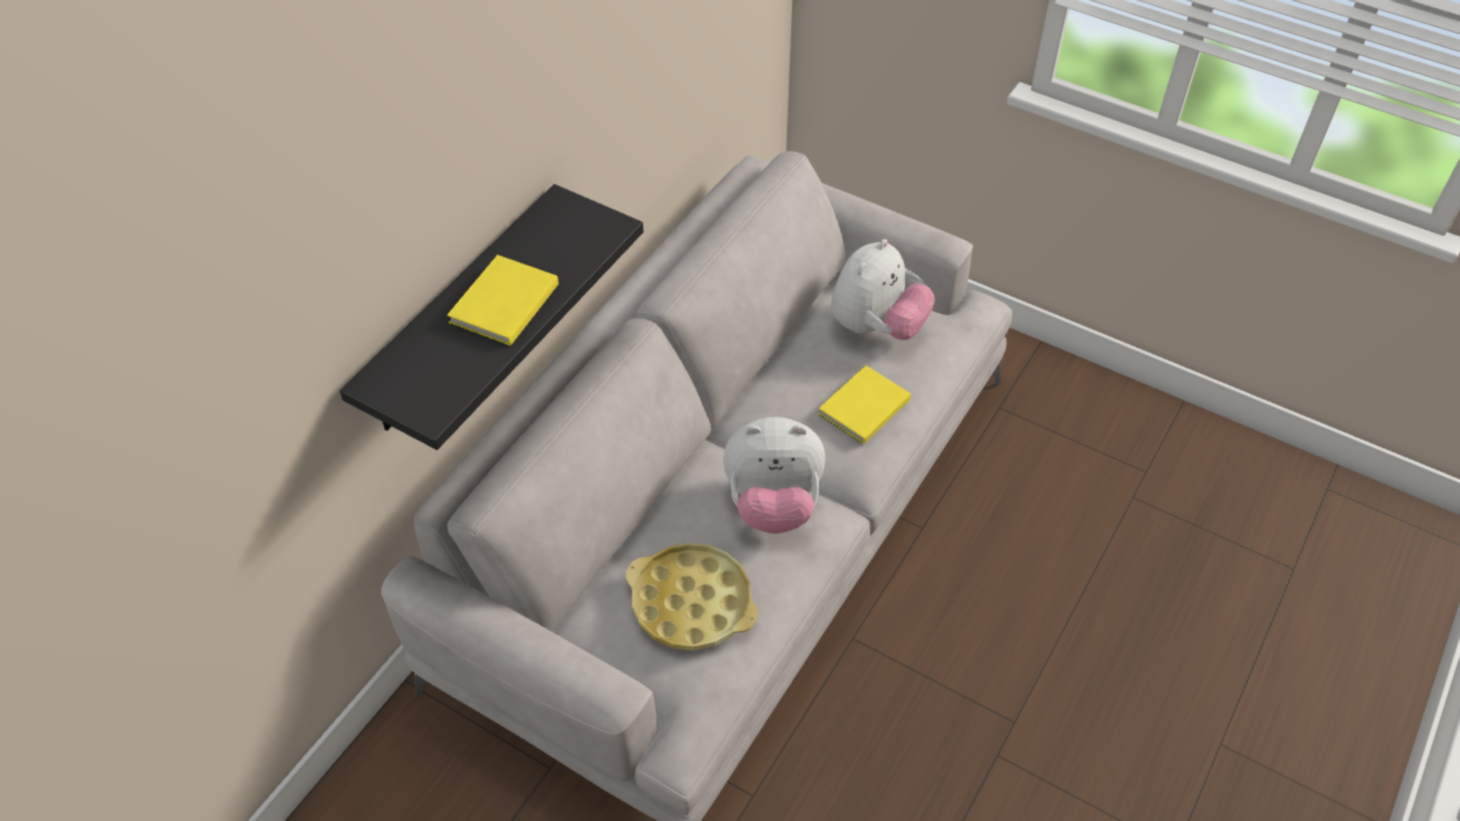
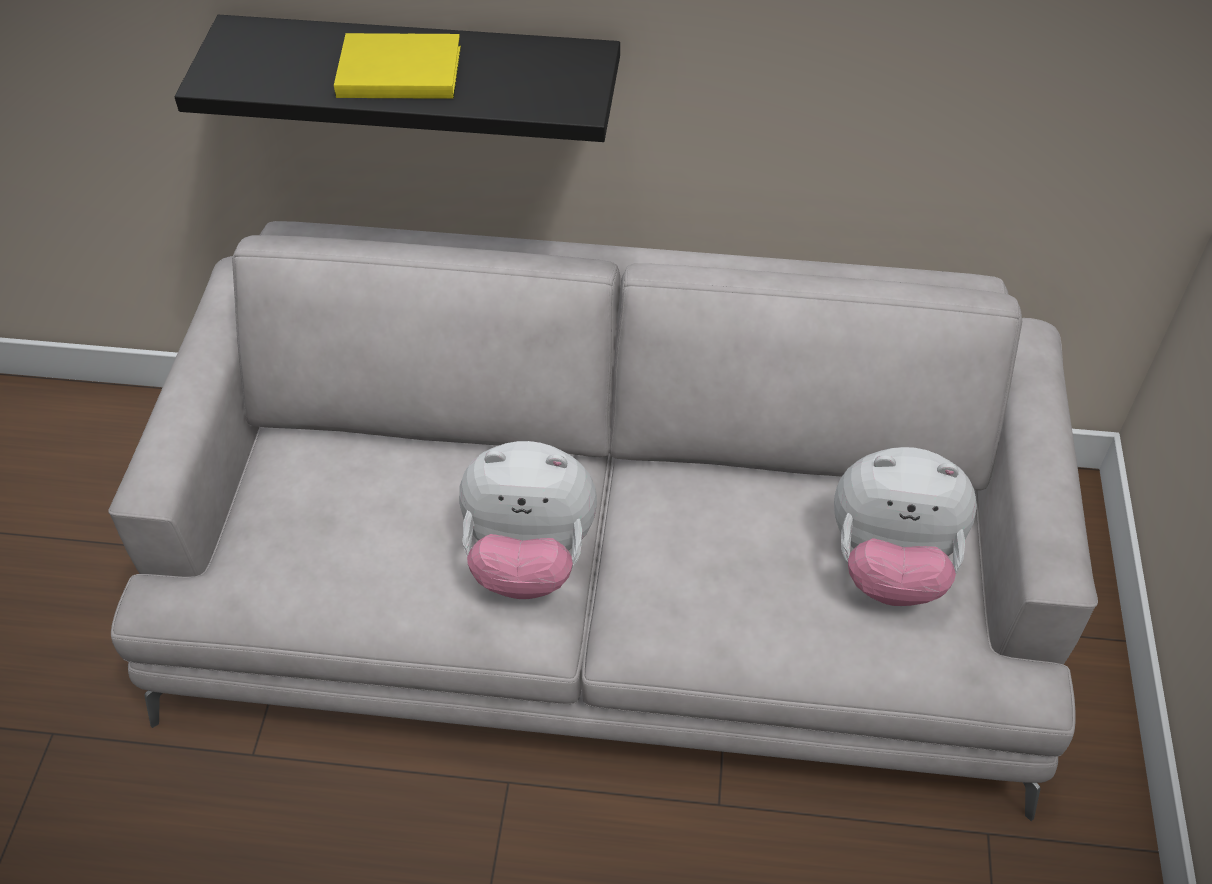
camera: 65 degrees right, 0 degrees up
(691, 603) = (345, 532): yellow tray -> none
(773, 504) = (528, 559): plush toy -> plush toy turned 60 degrees counterclockwise
(861, 407) = (736, 596): yellow book -> none

